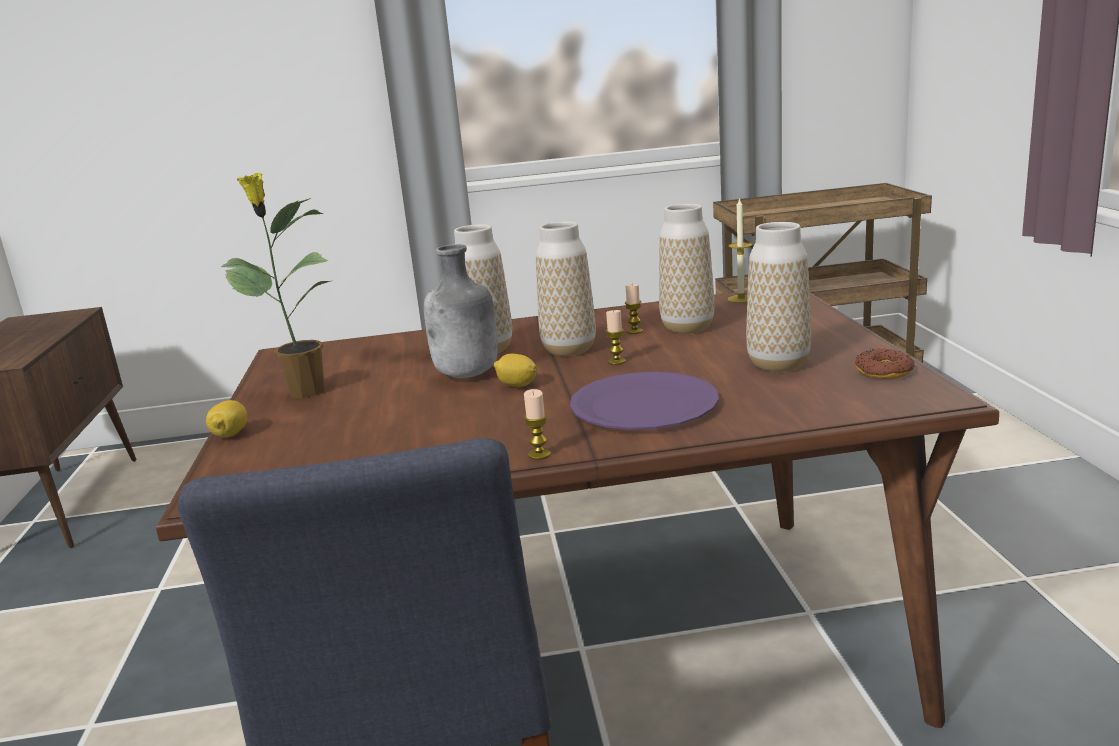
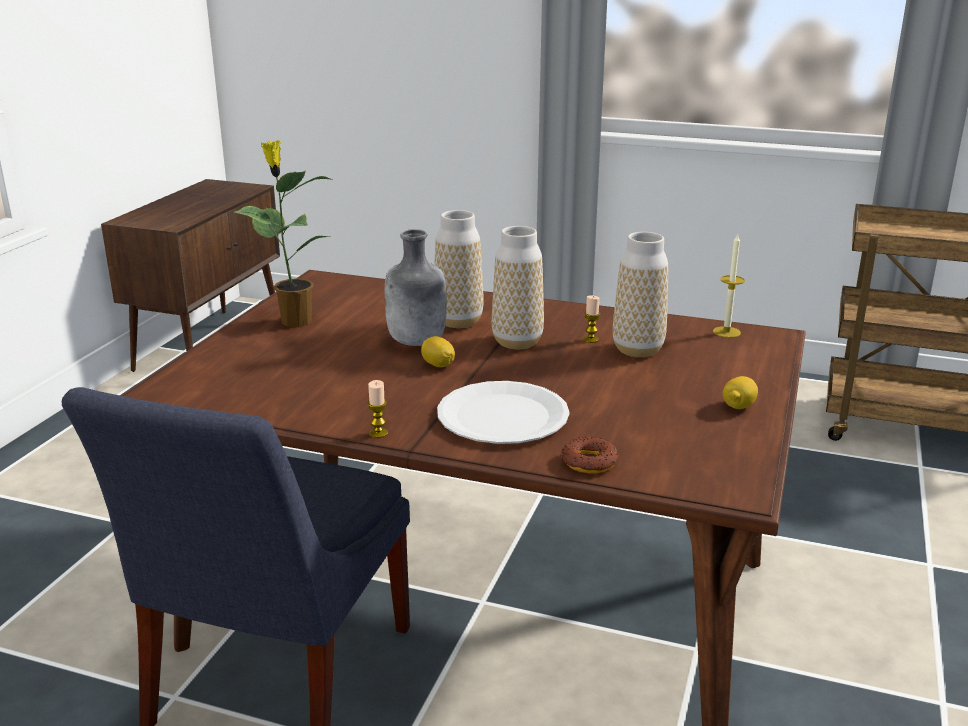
camera: 25 degrees right, 5 degrees up
(230, 435) = (213, 344): lemon -> lemon (738, 406)
(616, 361) = (537, 366): candle -> none
(643, 405) = (502, 416): purple plate -> white plate
(778, 364) = (658, 413): vase -> none
(883, 371) = (734, 450): donut -> donut (589, 462)

